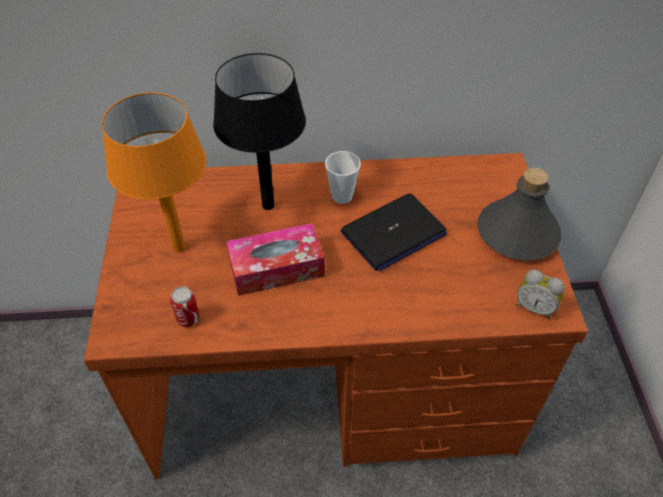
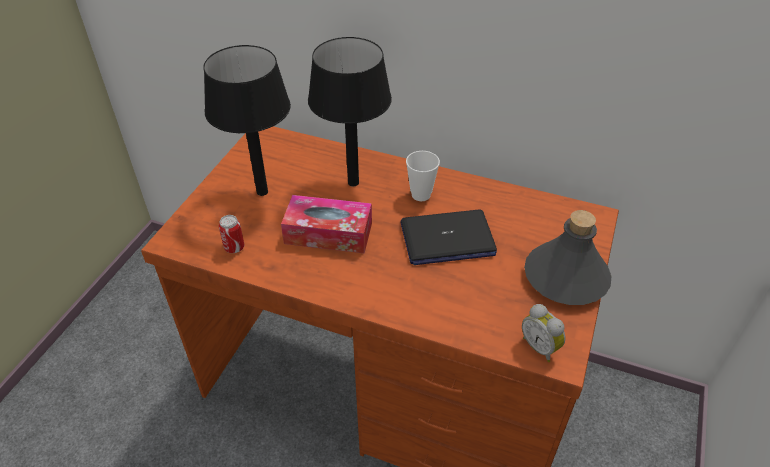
camera: 25 degrees right, 5 degrees down
(180, 247) = (263, 192): orange table lamp -> black table lamp

